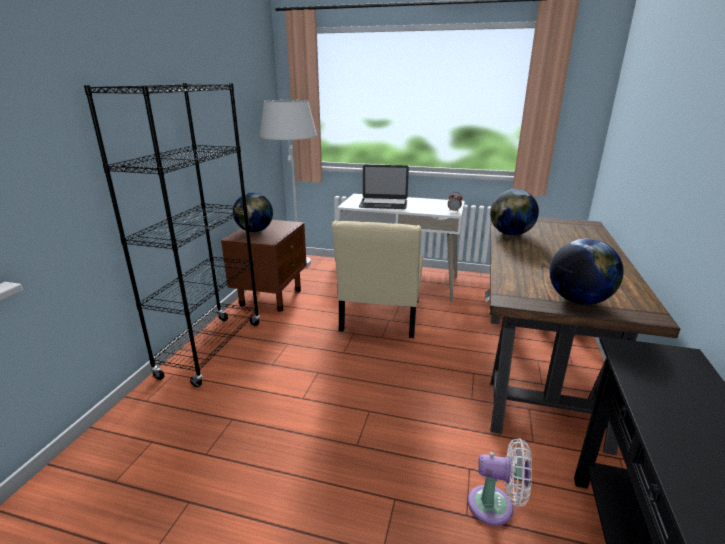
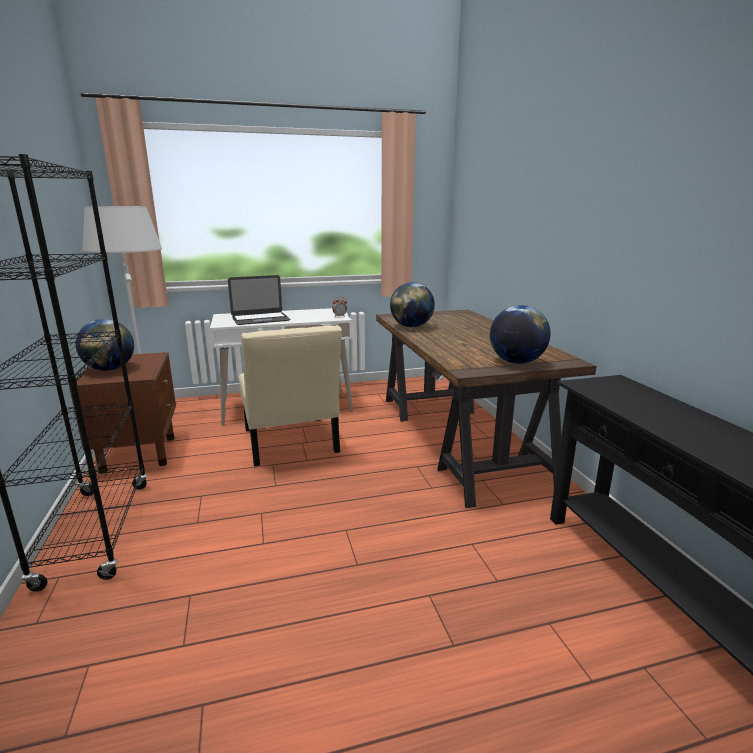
camera: 30 degrees left, 5 degrees down
(496, 506) = (513, 564): white fan -> none

